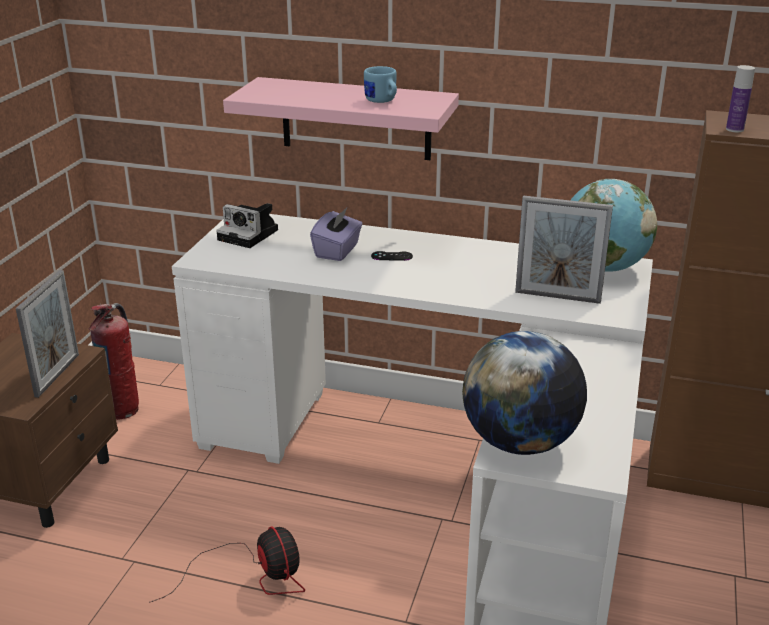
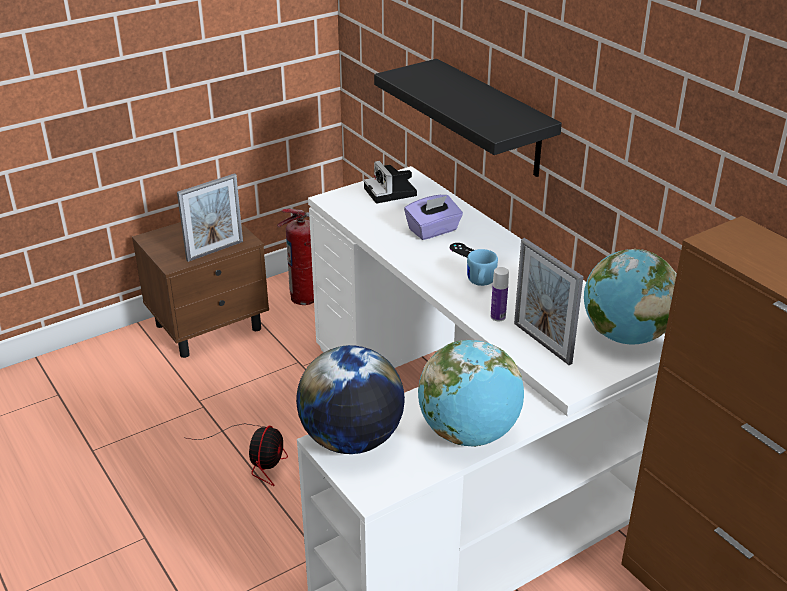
camera: 40 degrees right, 5 degrees up
(356, 119) = (493, 119): pink shelf -> black shelf
(382, 101) = (482, 112): blue mug -> blue mug (480, 283)
(597, 390) = (469, 433): none -> globe
(734, 129) = (720, 245): bottle -> bottle (498, 317)

